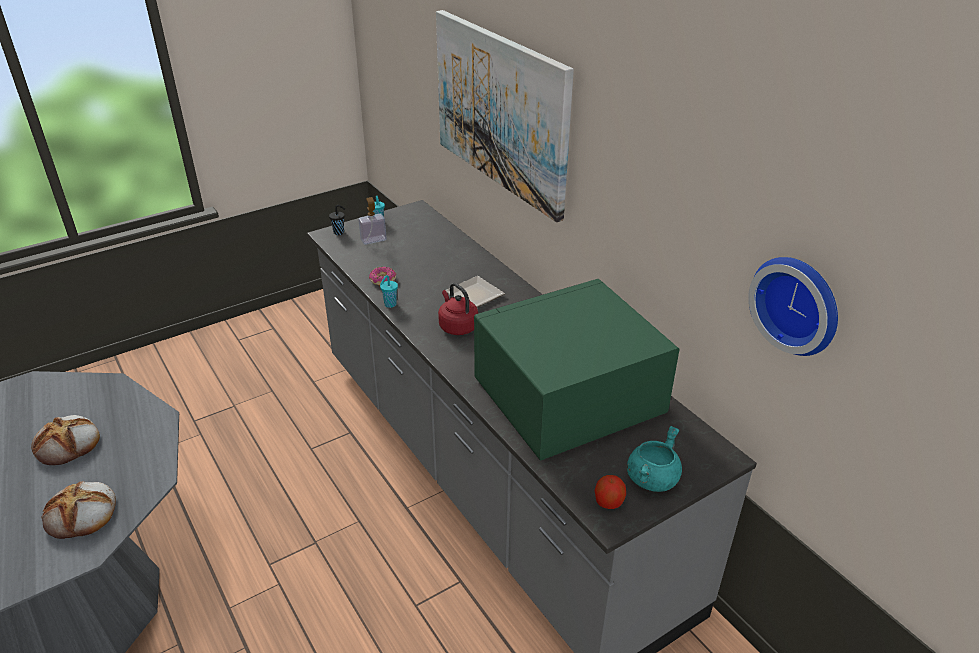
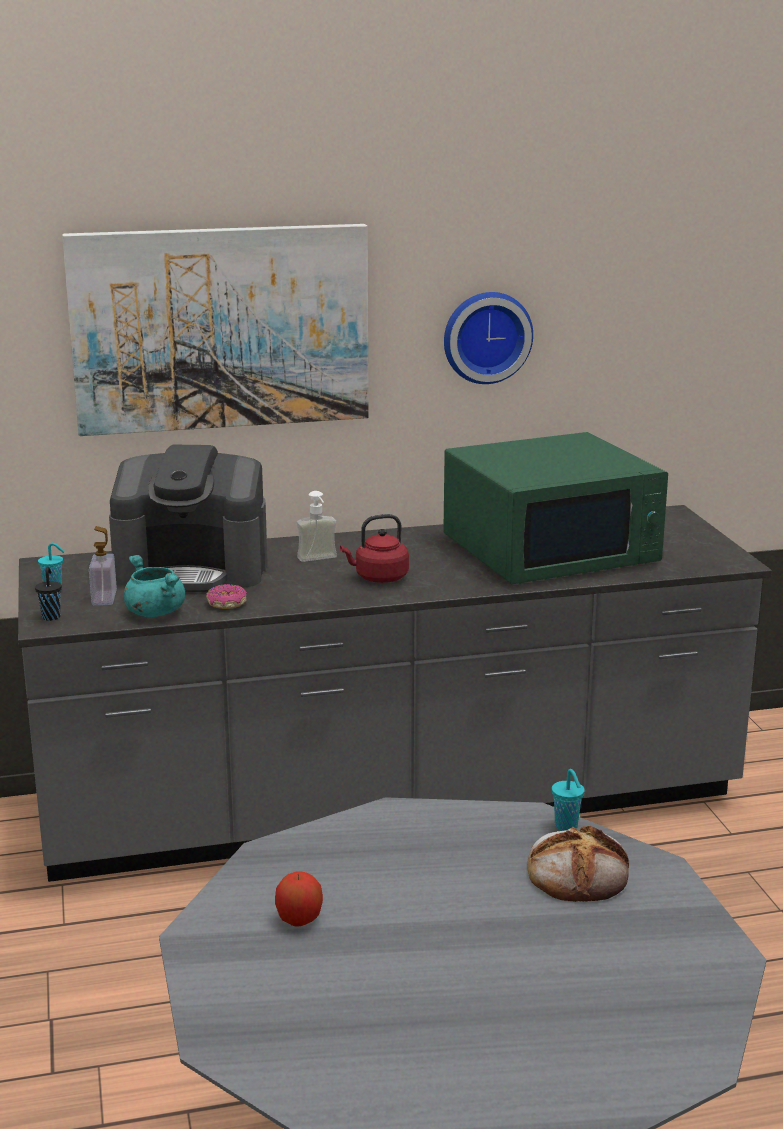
camera: 70 degrees left, 15 degrees down
(68, 443) = (407, 889): bread -> none
(389, 305) = (294, 606): turquoise cup -> turquoise cup (567, 827)
(433, 255) = (193, 569): none -> coffee machine
(476, 295) = (319, 560): plate -> soap dispenser
(566, 397) = (552, 550): green microwave -> green microwave turned 105 degrees counterclockwise
(608, 503) = (715, 559): apple -> apple (299, 920)
(651, 478) = (689, 540): turquoise cooking pot -> turquoise cooking pot (154, 612)
(798, 303) = (685, 329): wall clock -> wall clock (486, 336)

